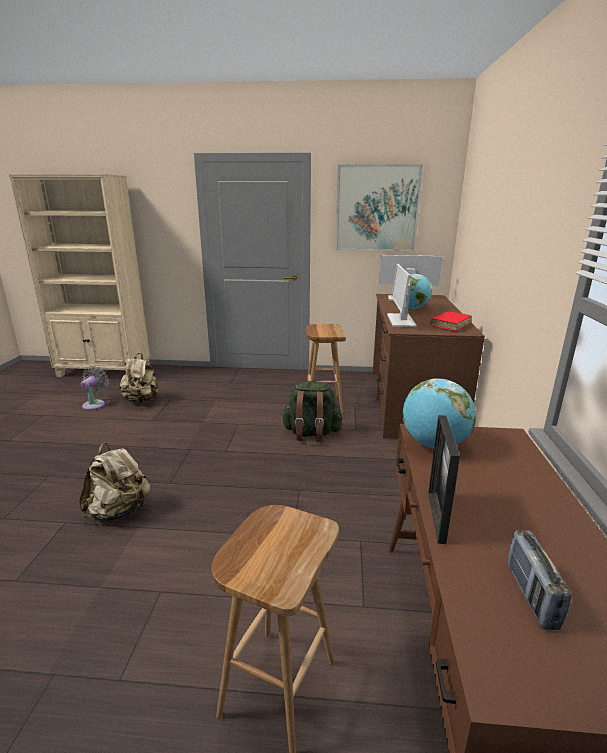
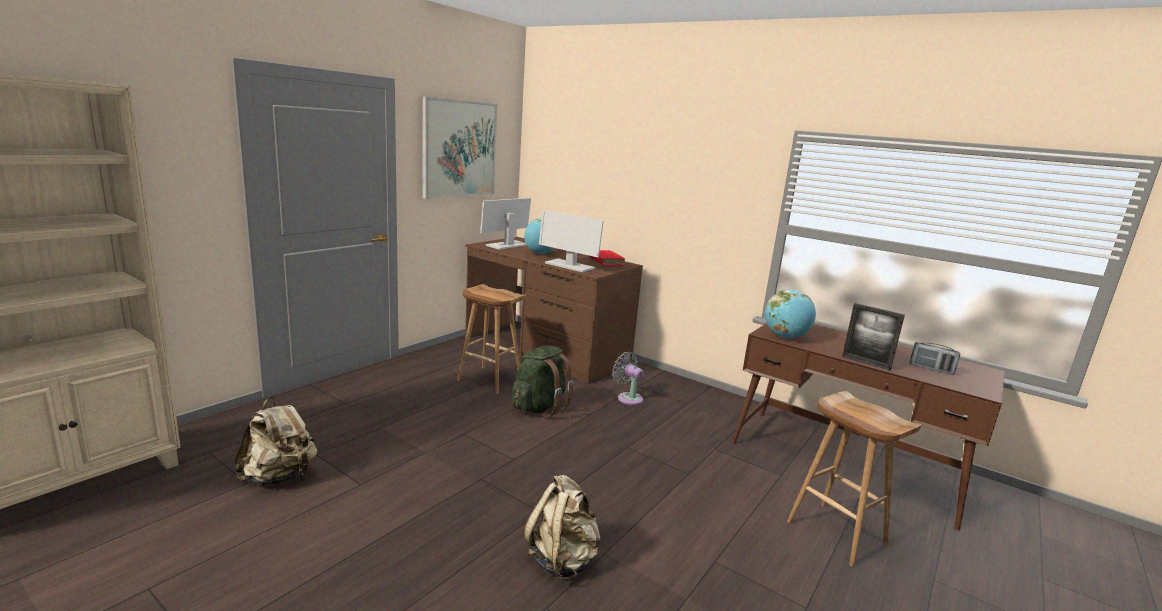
camera: 60 degrees left, 5 degrees down
(95, 404) = (210, 521): grey fan -> grey fan (628, 398)

